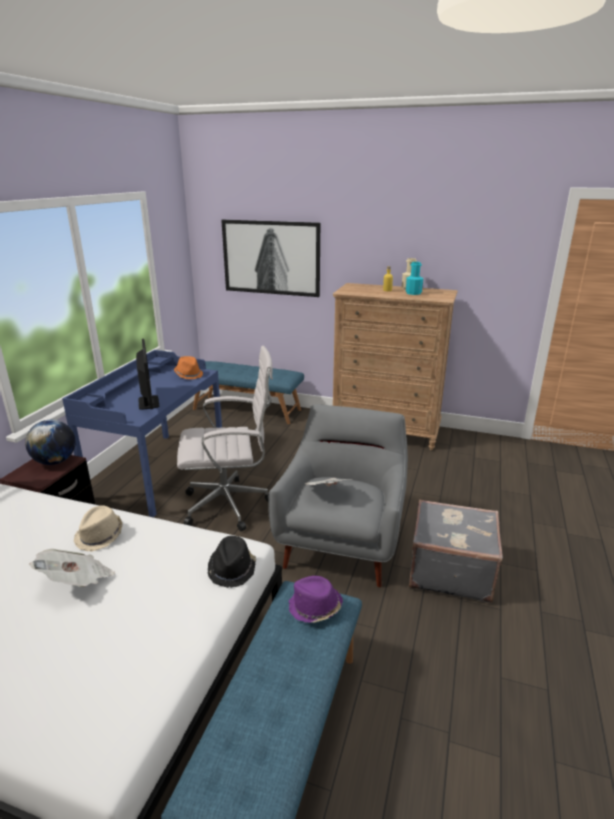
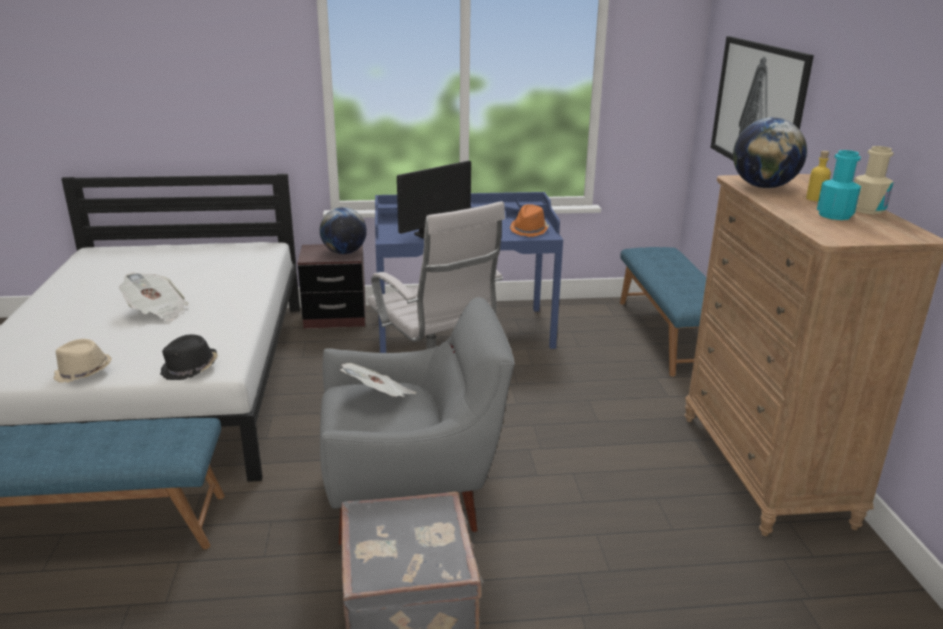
camera: 65 degrees right, 0 degrees up
(100, 536) = (221, 300): beige hat -> beige hat (83, 373)
(314, 607) = (167, 440): purple hat -> none
(361, 292) = (763, 187): none -> globe

